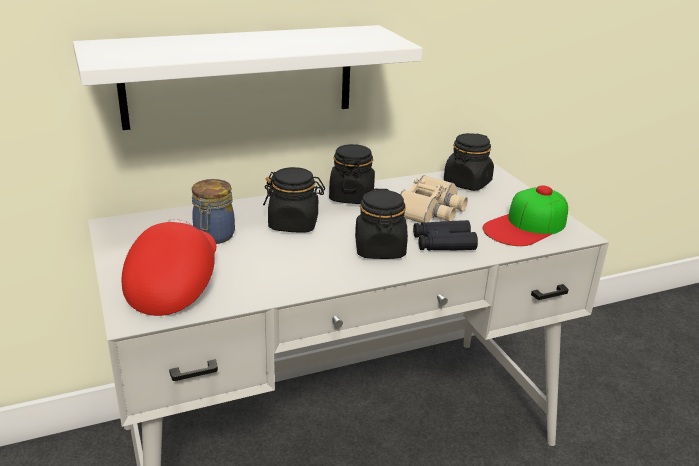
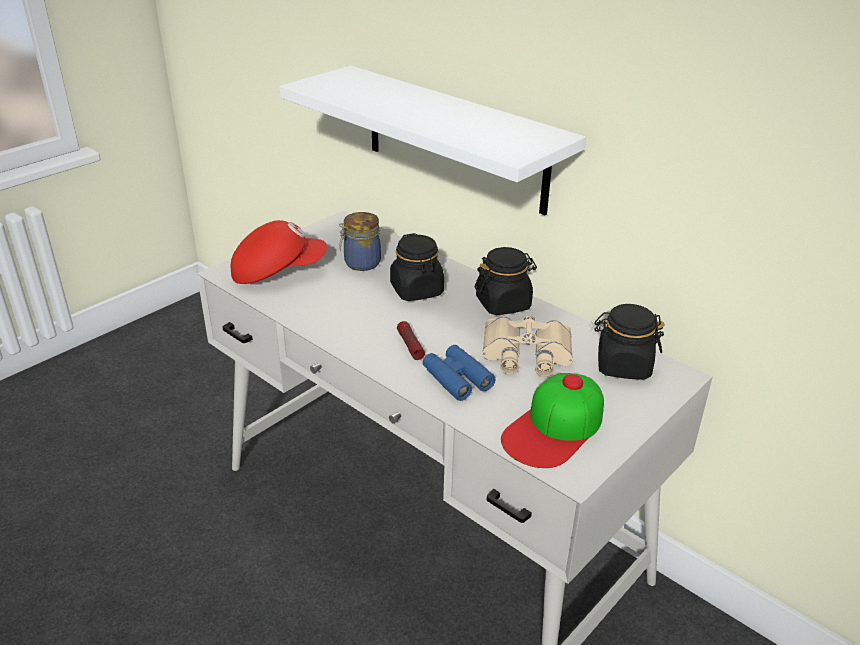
camera: 65 degrees right, 5 degrees up
(380, 249) = (410, 345): black jar -> flashlight
(443, 243) = (457, 379): black binoculars -> blue binoculars
(526, 226) = (554, 428): cap -> cap turned 75 degrees counterclockwise

